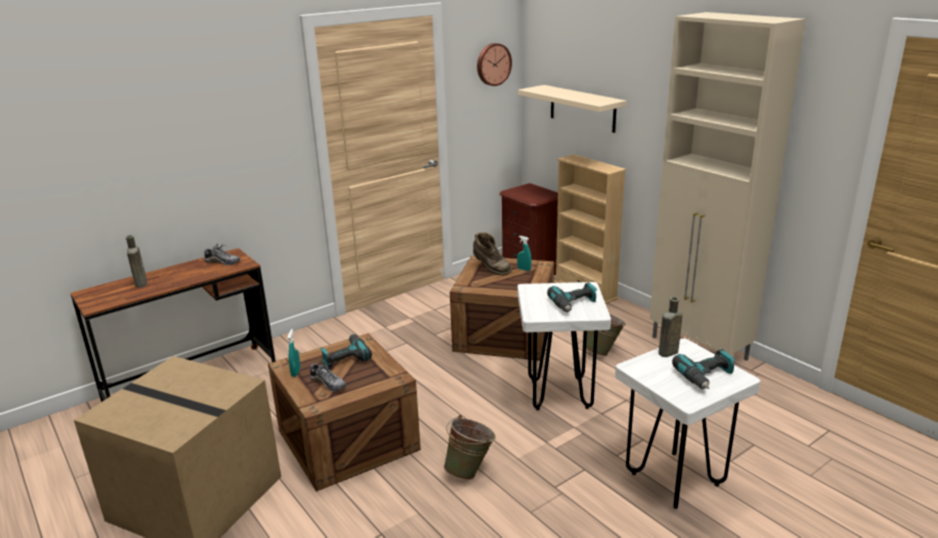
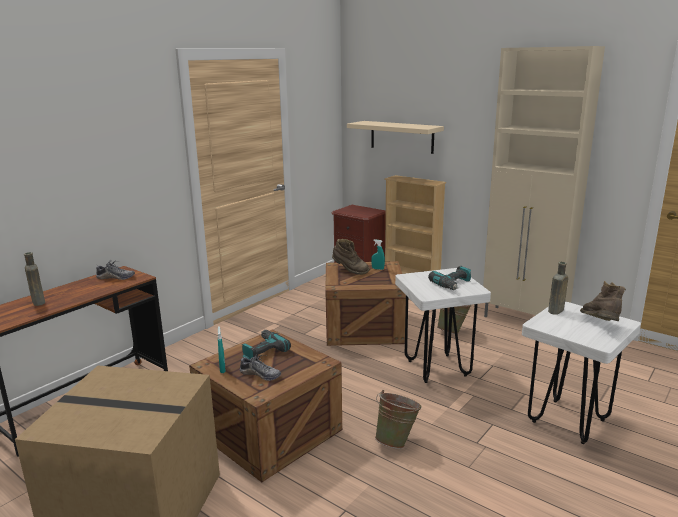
camera: 15 degrees left, 5 degrees down
(493, 64) = (322, 104): wall clock -> none
(707, 377) = (600, 325): power drill -> brown boot

